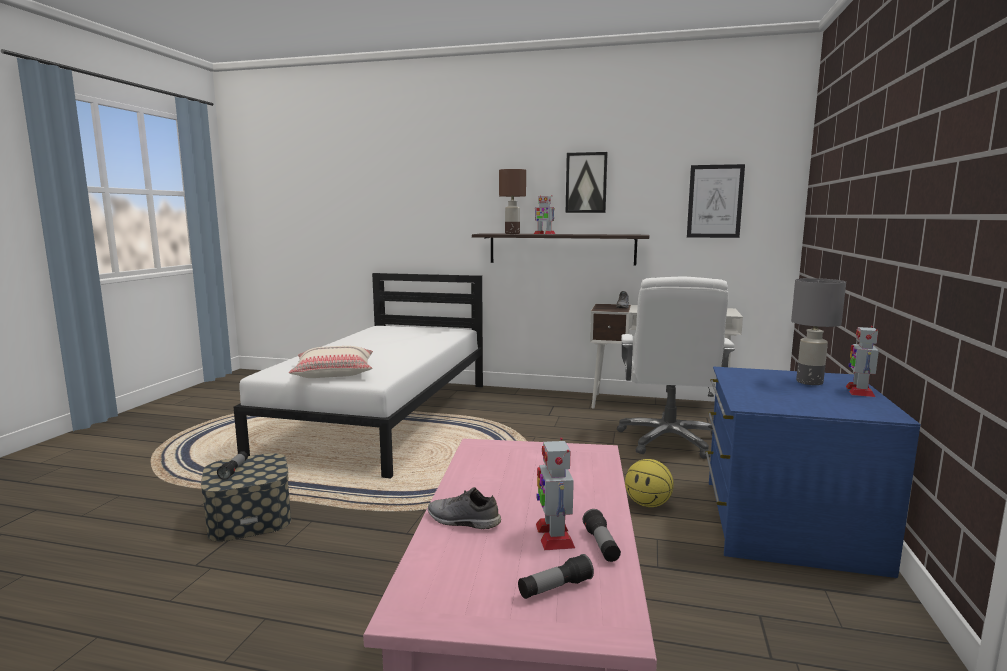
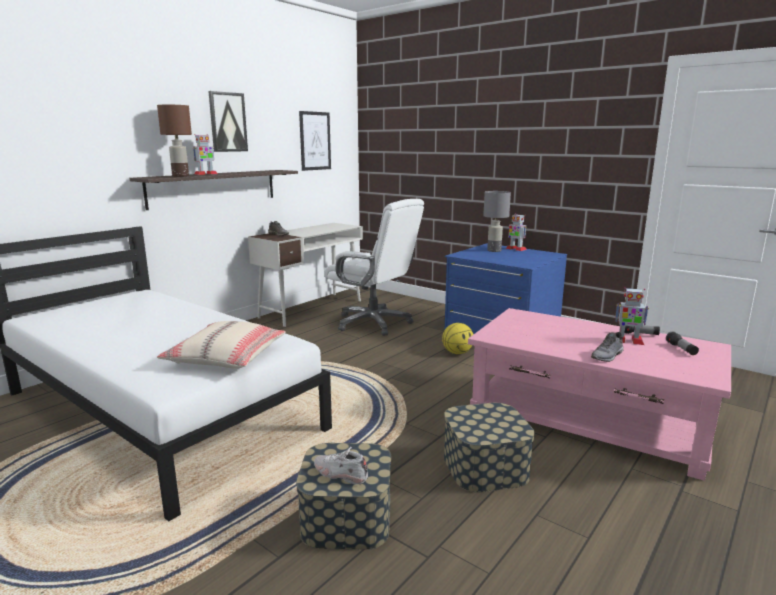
camera: 65 degrees left, 5 degrees up
(234, 470) = (340, 474): flashlight -> white shoe
(354, 571) = (485, 466): none -> storage box

